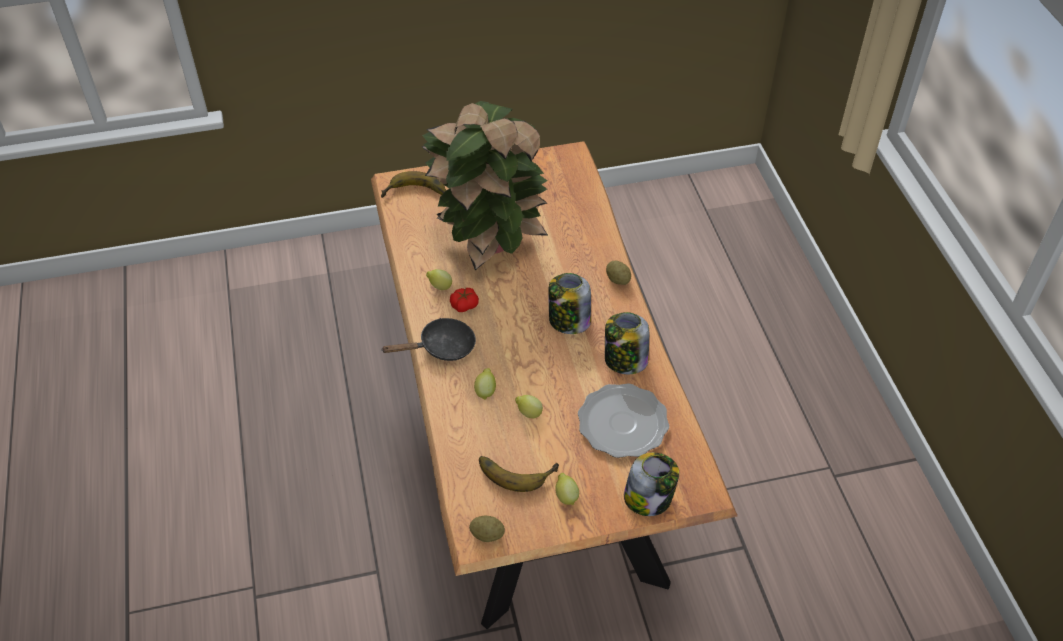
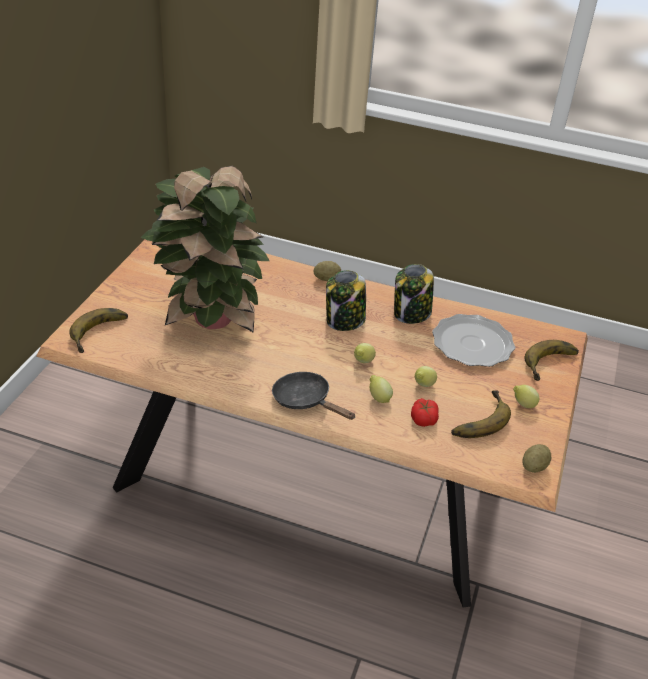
camera: 60 degrees left, 10 degrees down
(440, 287) = (233, 370): lemon -> lemon (363, 362)
(442, 347) = (305, 401): black frying pan -> black frying pan turned 60 degrees counterclockwise
(464, 305) = (269, 366): tomato -> tomato (423, 418)
(649, 498) = (553, 365): jar -> banana

